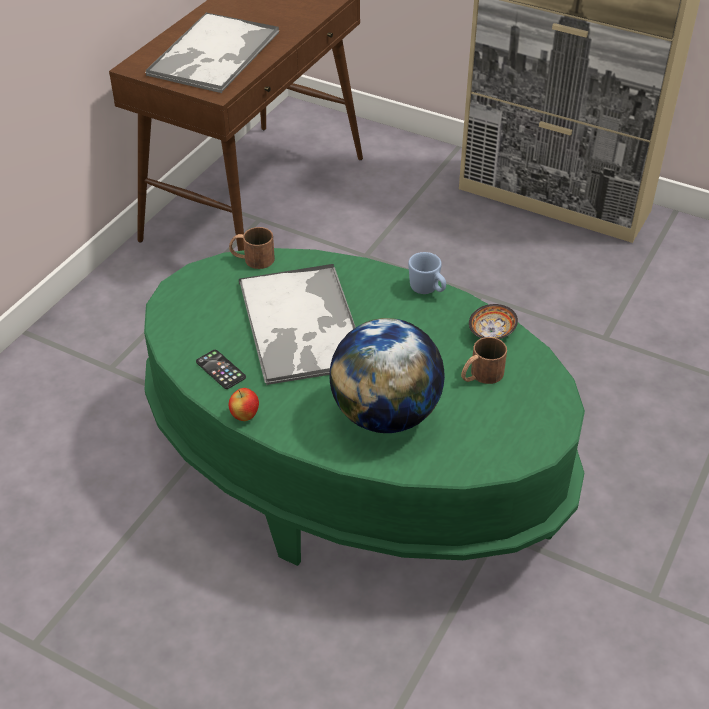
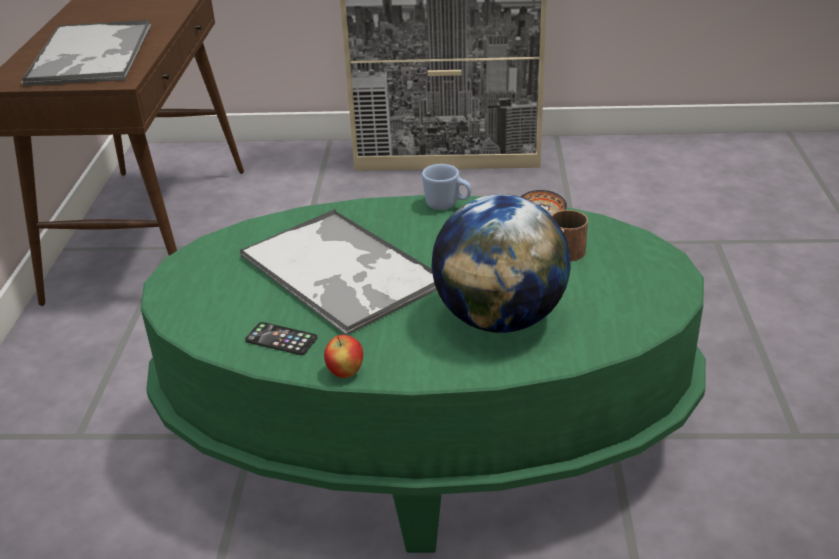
camera: 25 degrees left, 10 degrees down
(252, 258) = (238, 232): brown mug -> none

